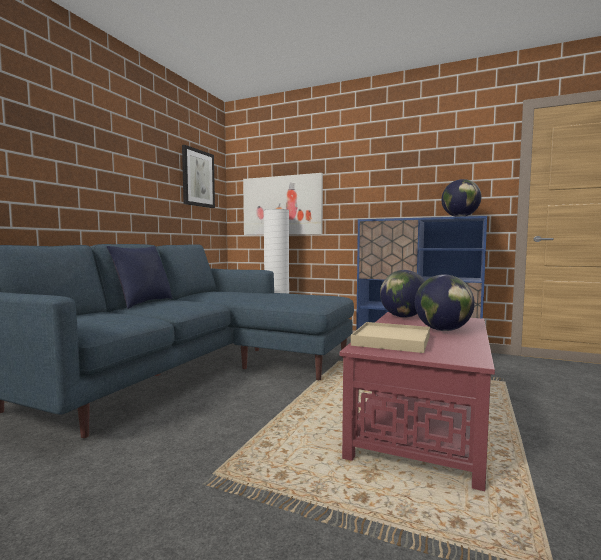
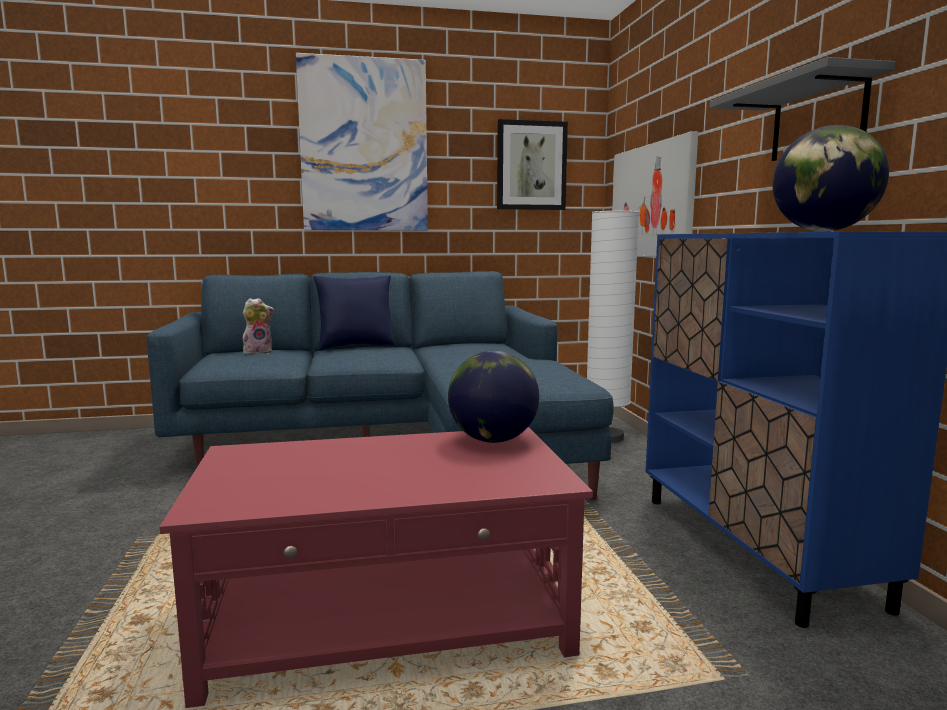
camera: 55 degrees right, 5 degrees up
(89, 316) = (258, 352): none -> plush toy
(106, 143) = (364, 146): none -> picture
(392, 341) = (291, 458): beige tray -> none
(406, 176) = (817, 119): none -> grey shelf
(442, 330) = (408, 474): globe -> none

